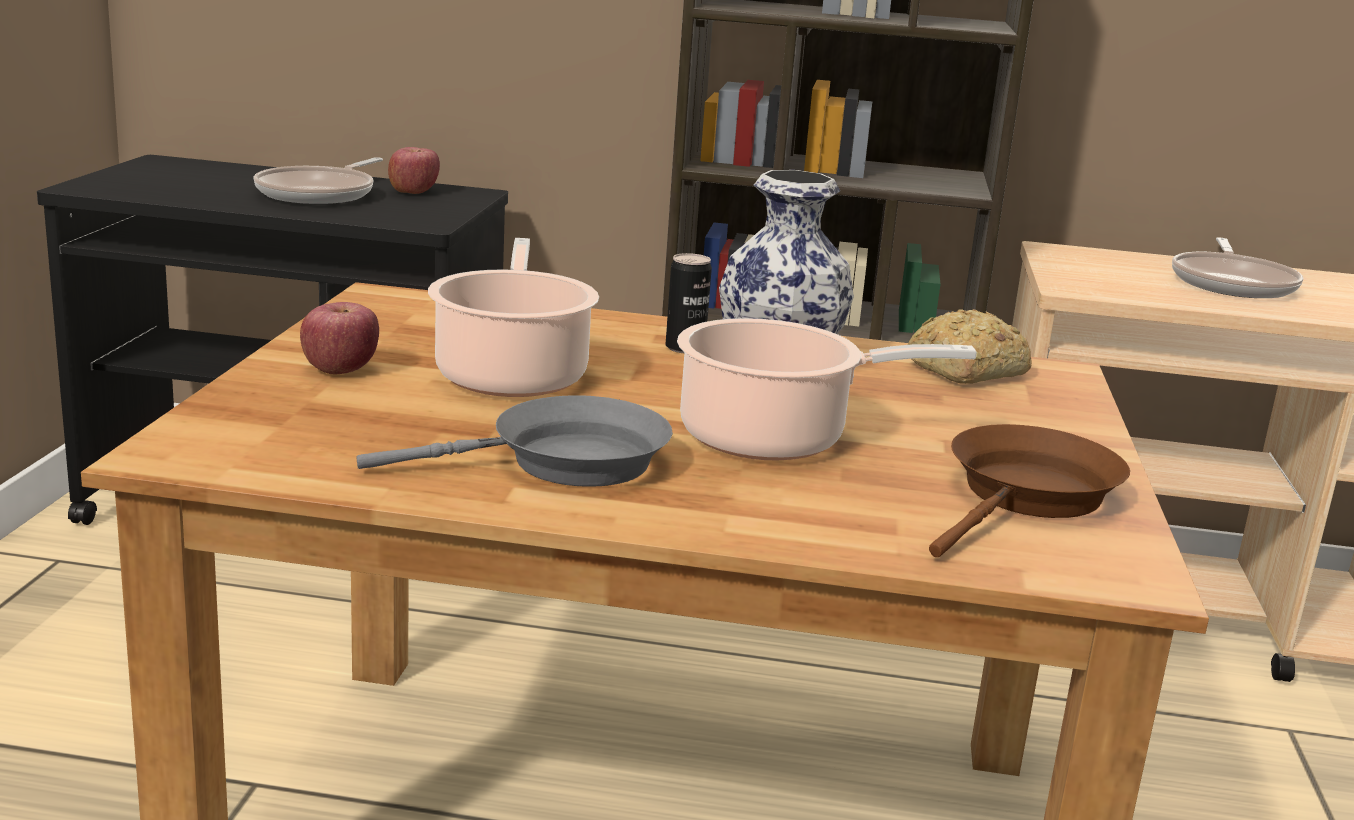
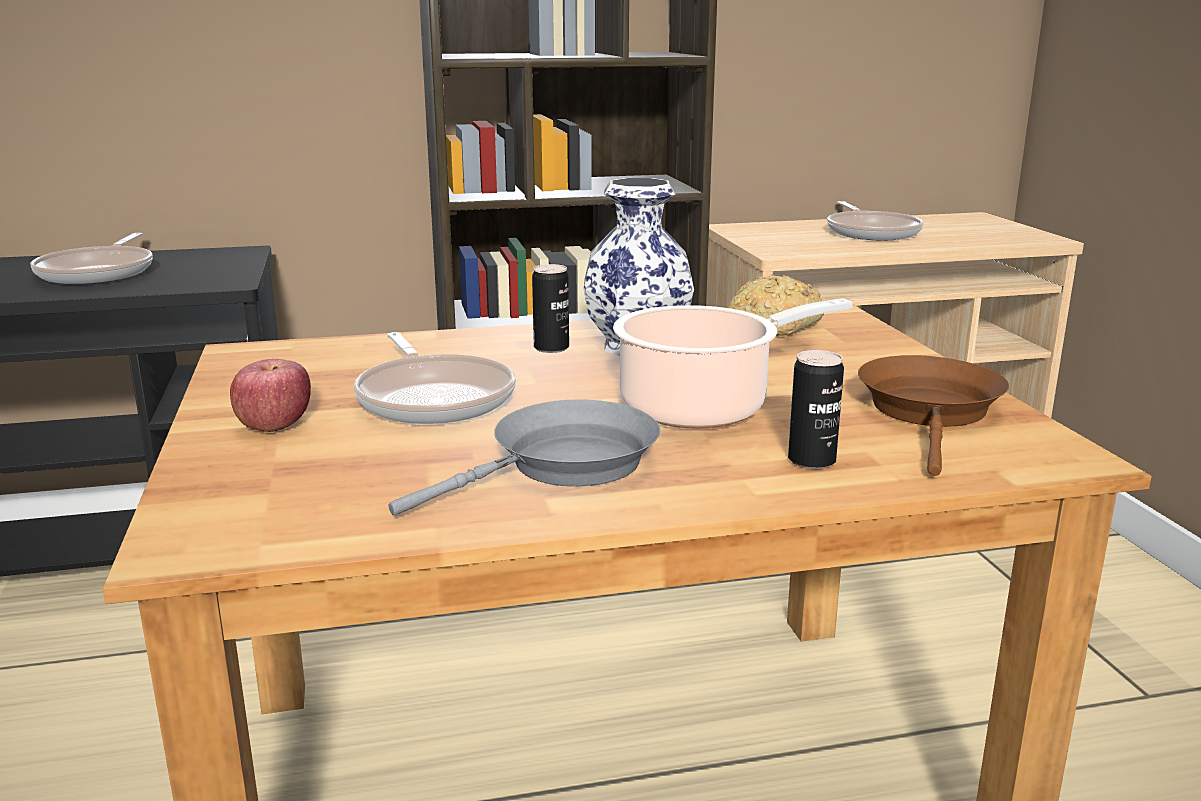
camera: 20 degrees left, 0 degrees up
(413, 192) = (186, 258): apple -> none
(512, 374) = (434, 398): cooking pot -> frying pan
(824, 514) = (811, 461): none -> can

